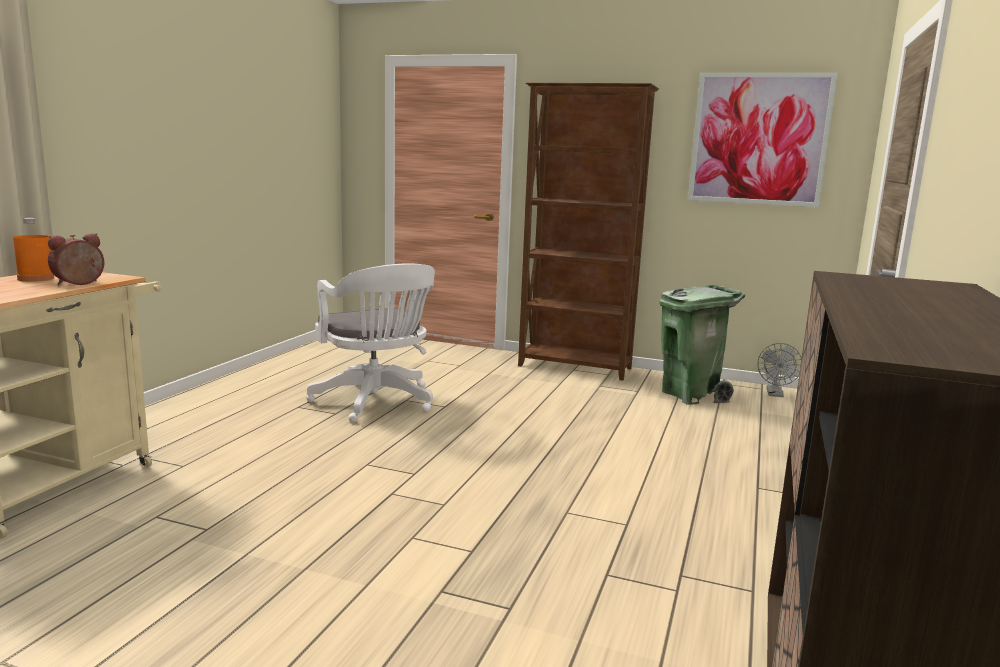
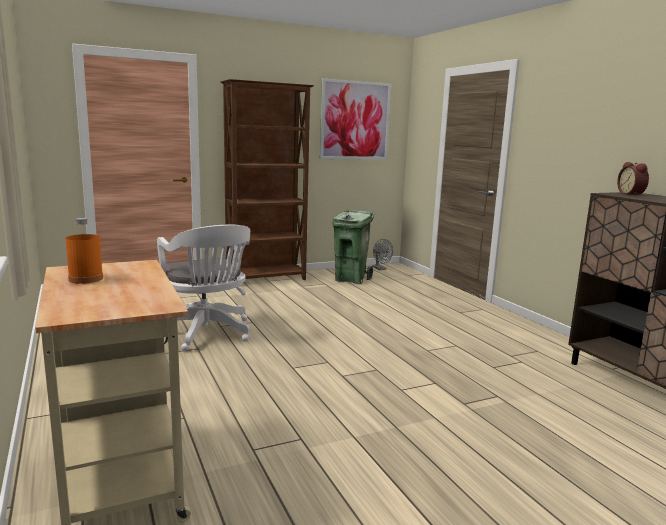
camera: 45 degrees left, 0 degrees up
(80, 284) = (146, 274): alarm clock -> alarm clock (632, 194)
(376, 403) = (206, 333): white office chair -> white office chair turned 45 degrees clockwise

